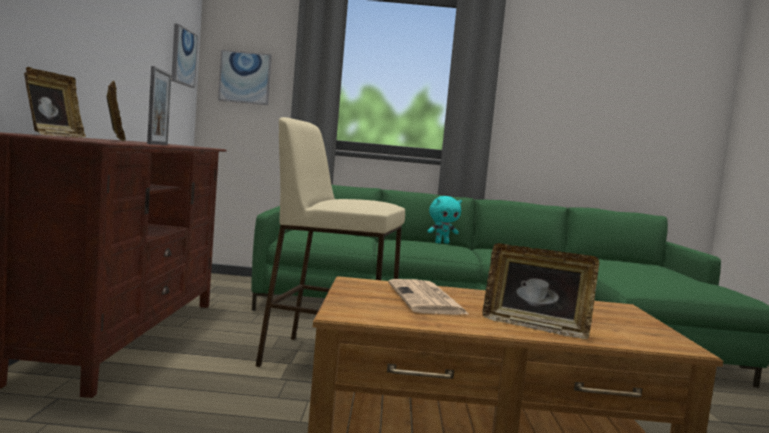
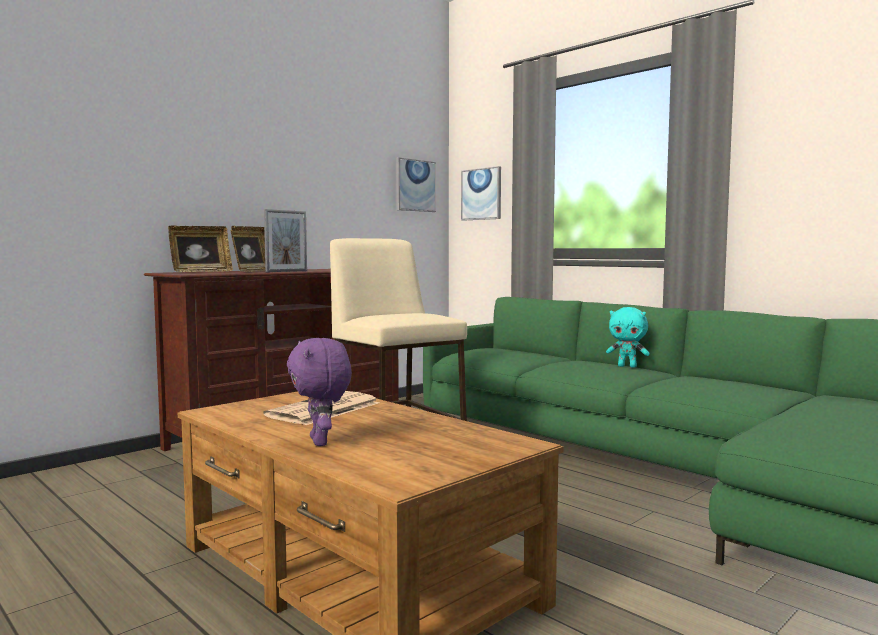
camera: 45 degrees right, 0 degrees up
(535, 327) = (321, 442): picture frame -> purple plush toy

